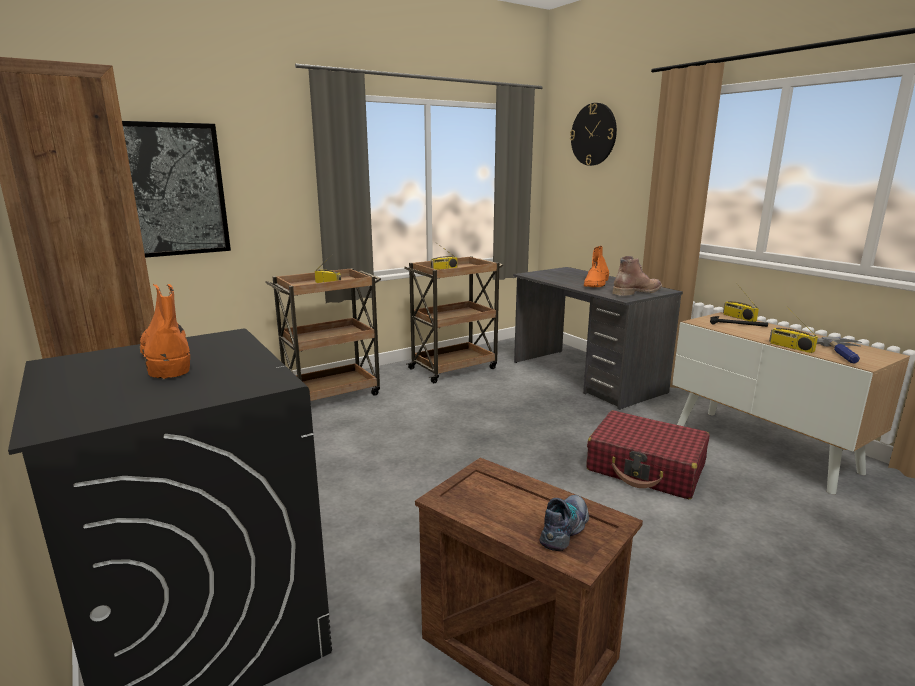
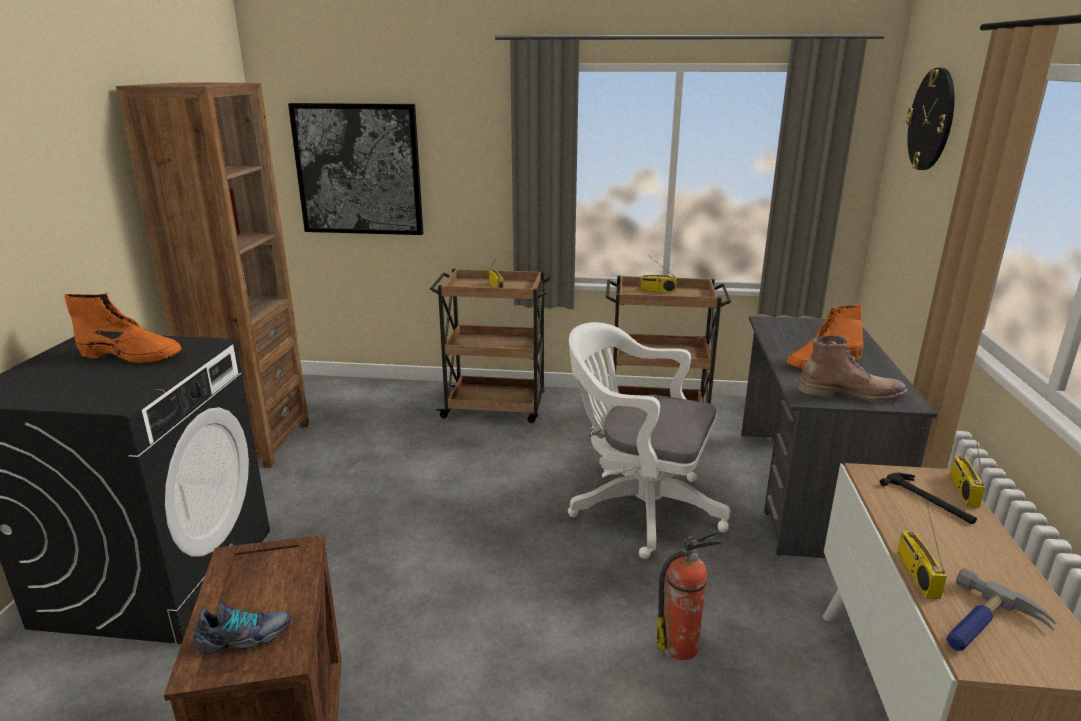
camera: 40 degrees right, 5 degrees up
(166, 358) = (132, 355): orange boot -> orange boot turned 90 degrees clockwise
(519, 415) = (638, 507): none -> white office chair
(646, 468) = (681, 645): red suitcase -> fire extinguisher

